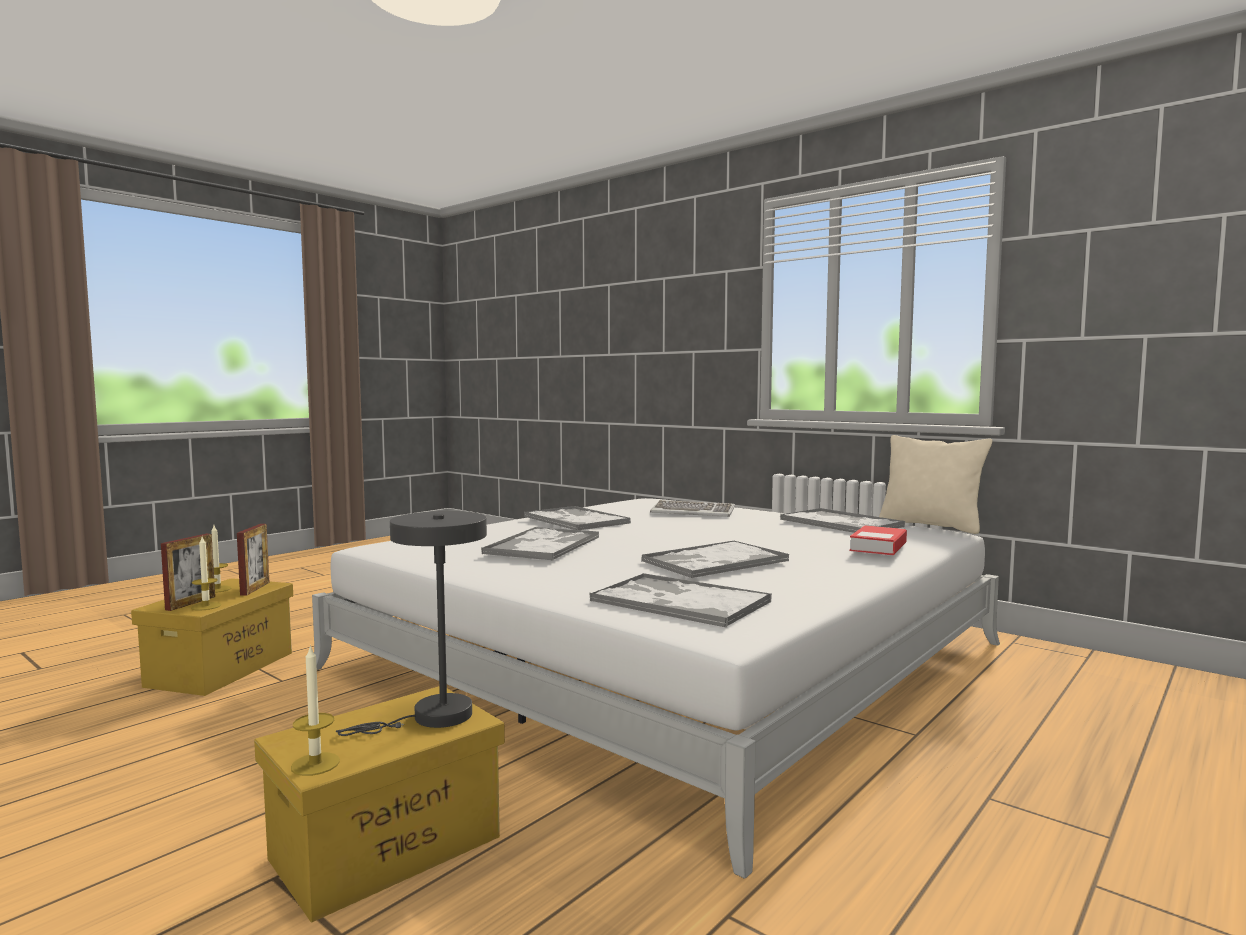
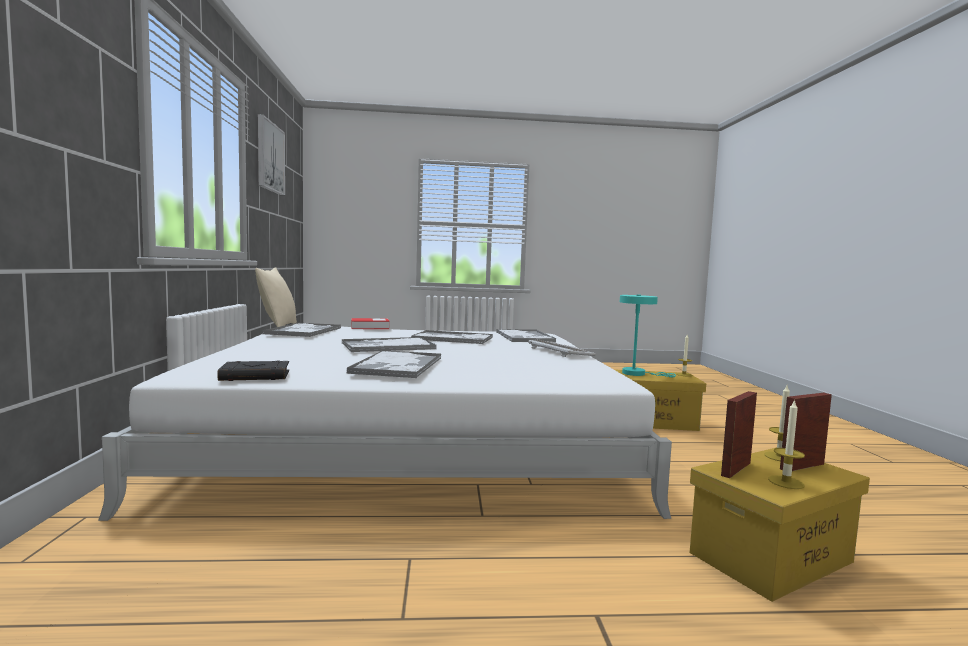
camera: 135 degrees left, 0 degrees up
(432, 718) = (638, 374): grey table lamp -> turquoise table lamp
(544, 545) = (500, 356): tray -> tray (387, 346)
(617, 505) = (256, 376): none -> black book
(693, 512) = (284, 354): keyboard -> keyboard (559, 351)
(1142, 229) = (269, 157): none -> picture

